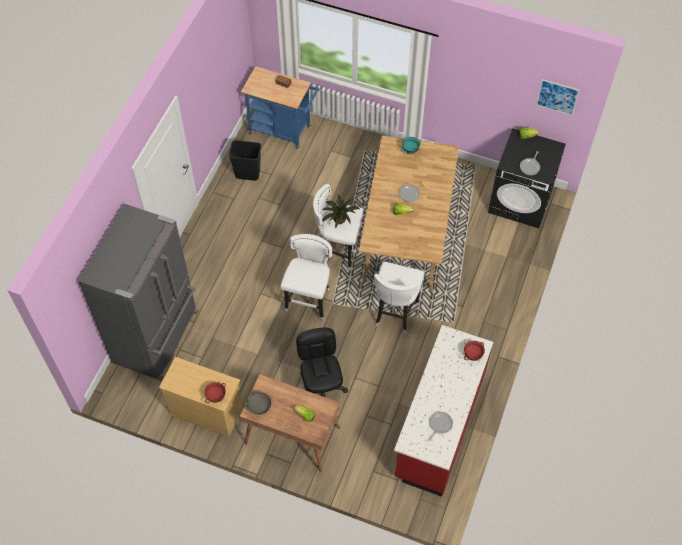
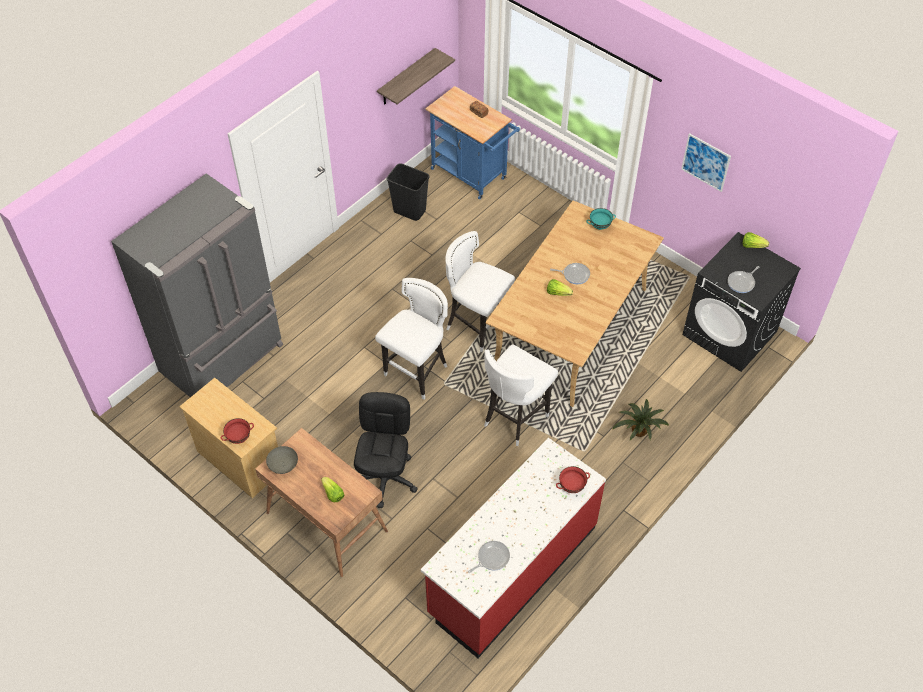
camera: 20 degrees right, 5 degrees down
(225, 73) = (406, 77): none -> shelf
(339, 220) = (478, 281): potted plant -> potted plant (638, 431)
(557, 97) = (798, 198): picture -> picture (705, 162)

